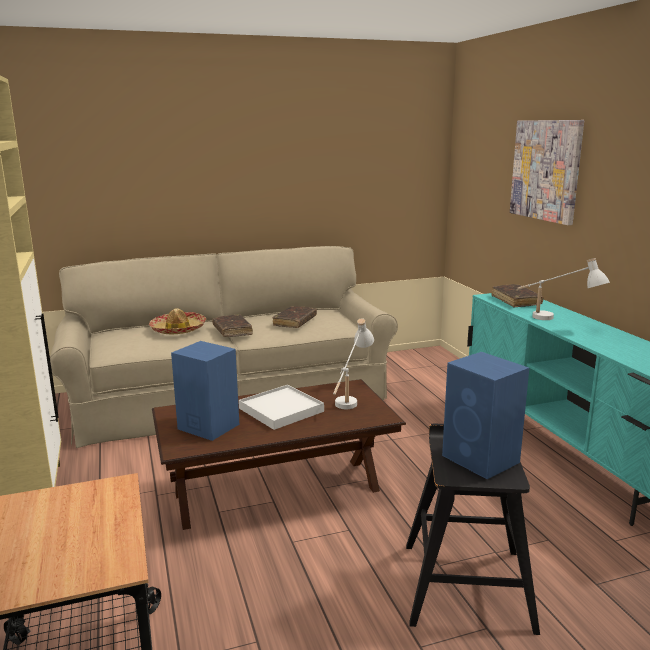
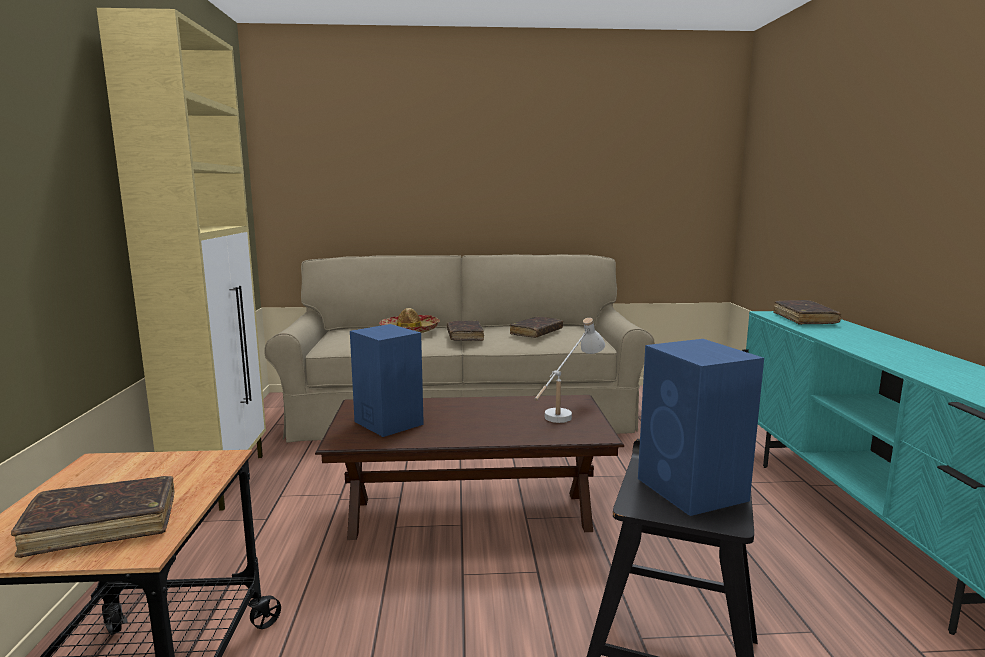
camera: 15 degrees right, 5 degrees down
(72, 556) = (103, 526): none -> brown book
(281, 410) = (479, 415): white tray -> none
(546, 170) = (853, 157): picture -> none
(556, 320) = (853, 340): white table lamp -> none

